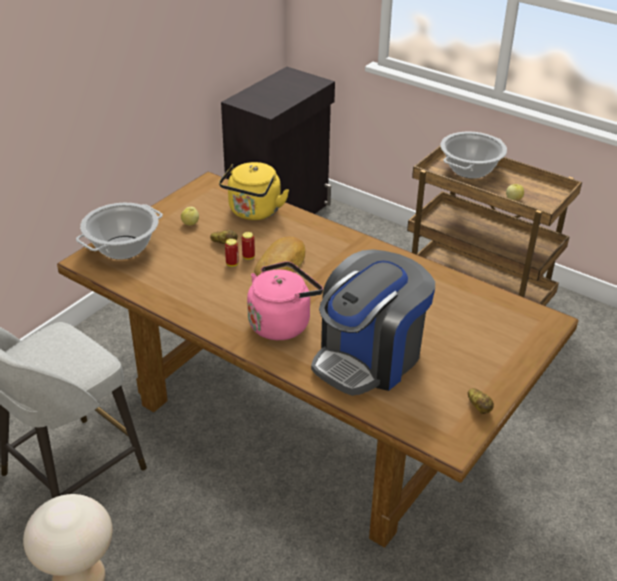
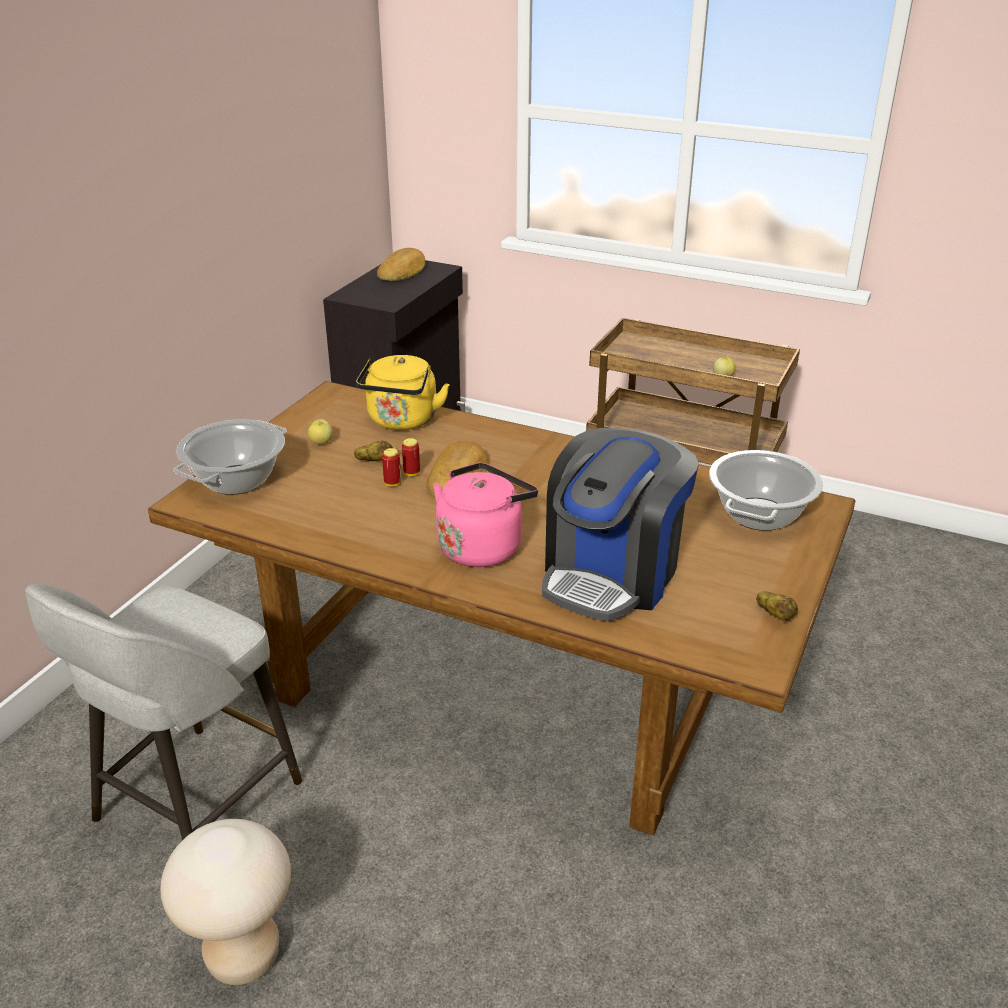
camera: 10 degrees left, 5 degrees down
(288, 82) = (403, 271): none -> bread
(470, 170) = (658, 350): cooking pot -> cooking pot (760, 515)

